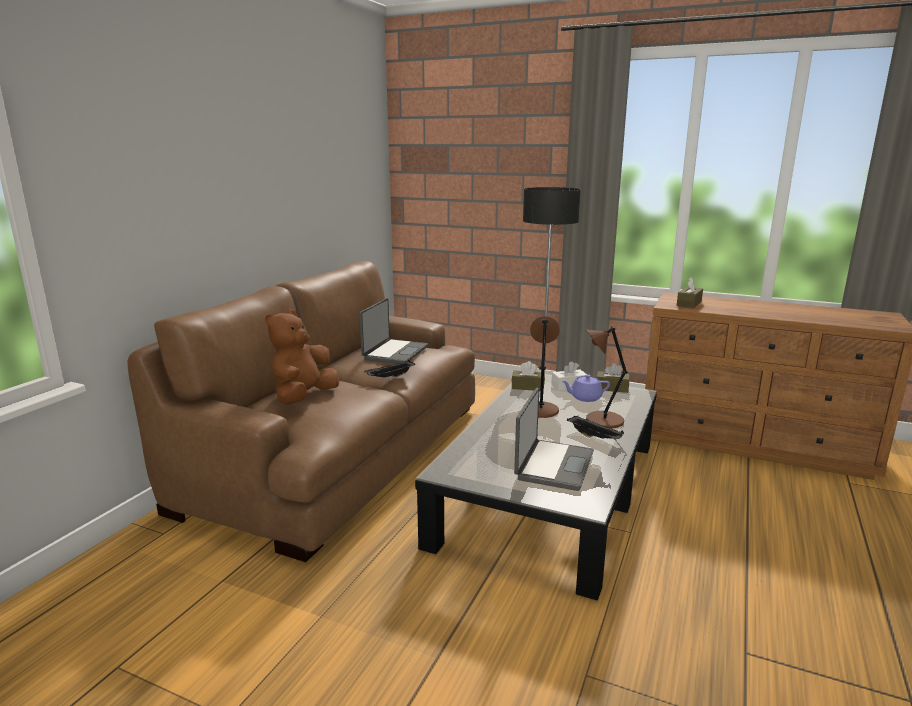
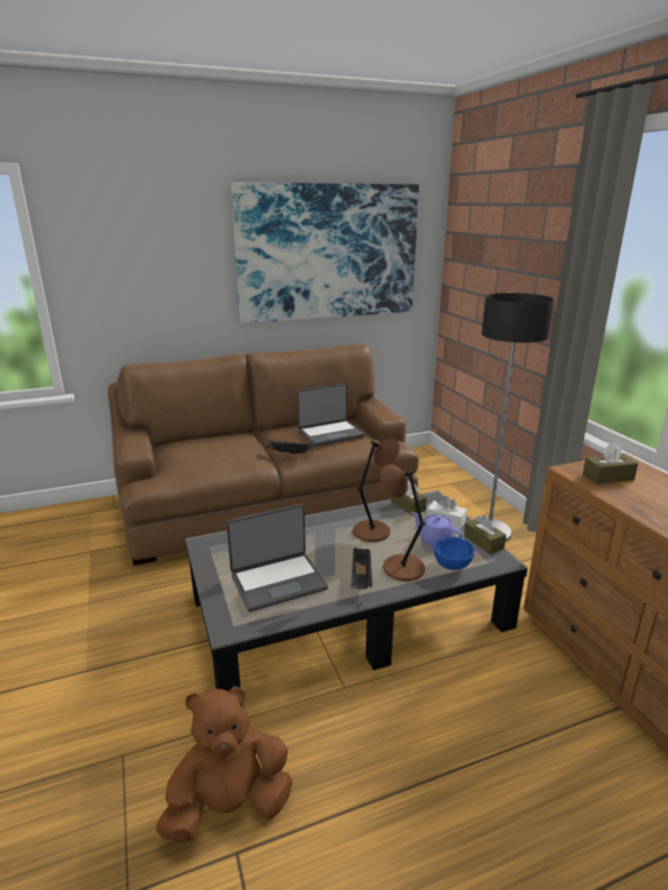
camera: 45 degrees right, 5 degrees up
(303, 398) = (206, 447): brown plush toy -> brown plush toy (229, 805)
(316, 165) = (328, 252): none -> picture
(624, 406) = (452, 565): none -> blue bowl

